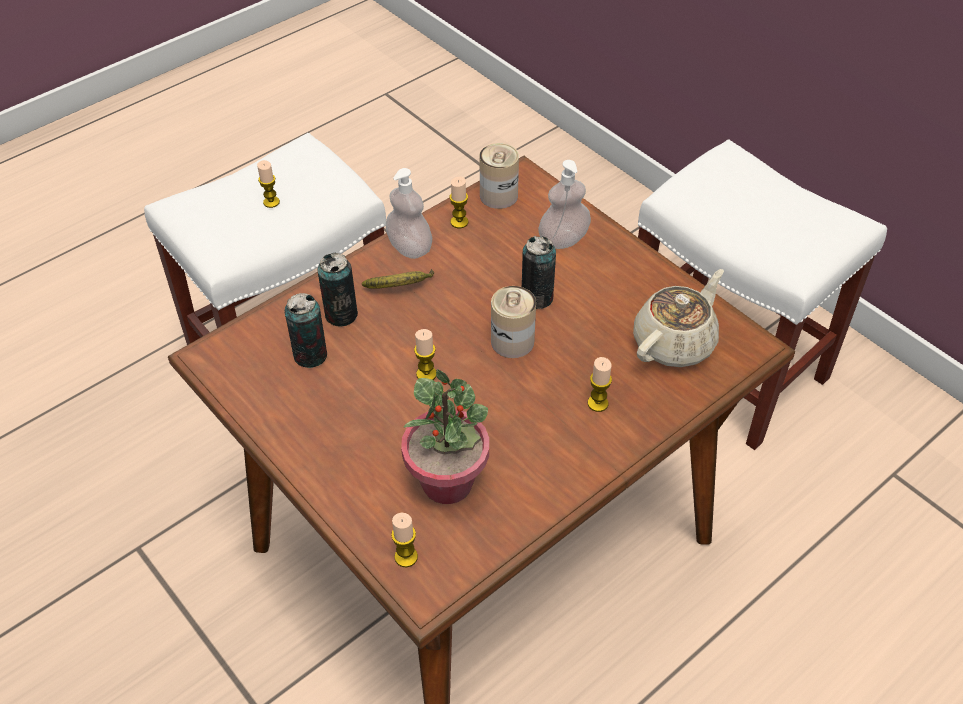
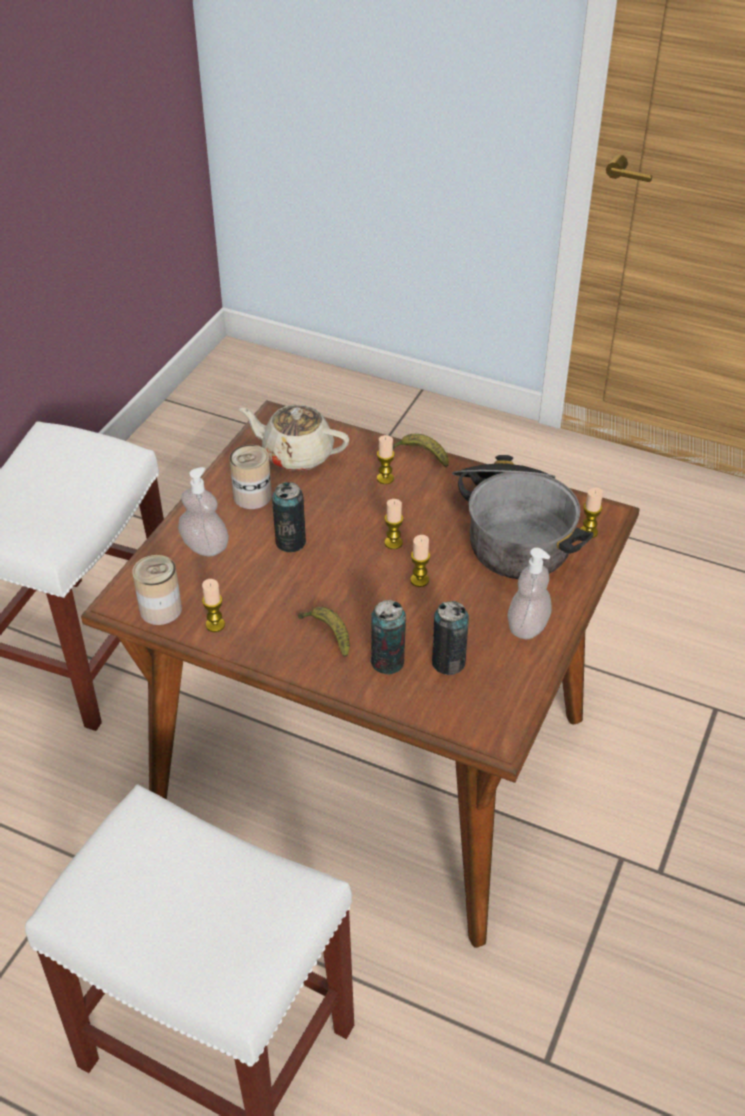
camera: 115 degrees left, 5 degrees down
(271, 202) = (190, 884): candle -> candle (393, 543)
(410, 248) = (271, 648): soap dispenser -> soap dispenser (527, 626)
(448, 482) = (513, 532): potted plant -> cooking pot
(512, 341) = (350, 541): can -> can (252, 496)
(623, 451) = (421, 455): none -> banana

